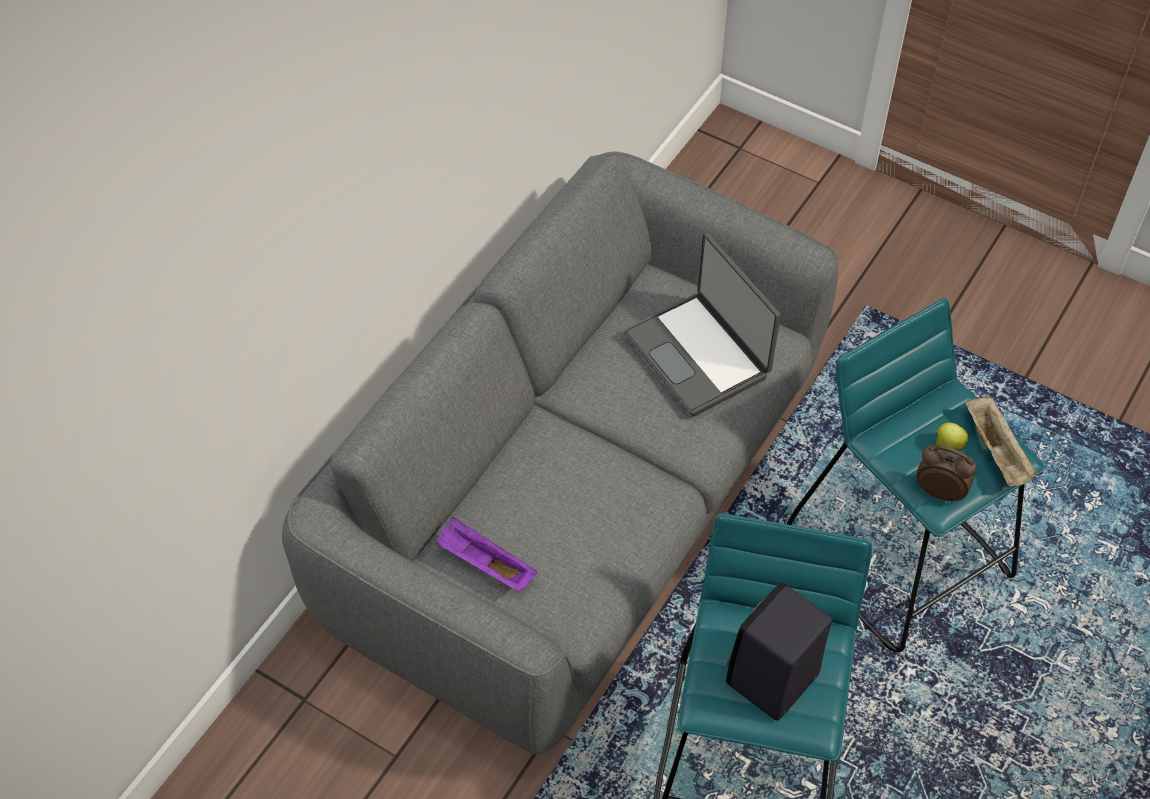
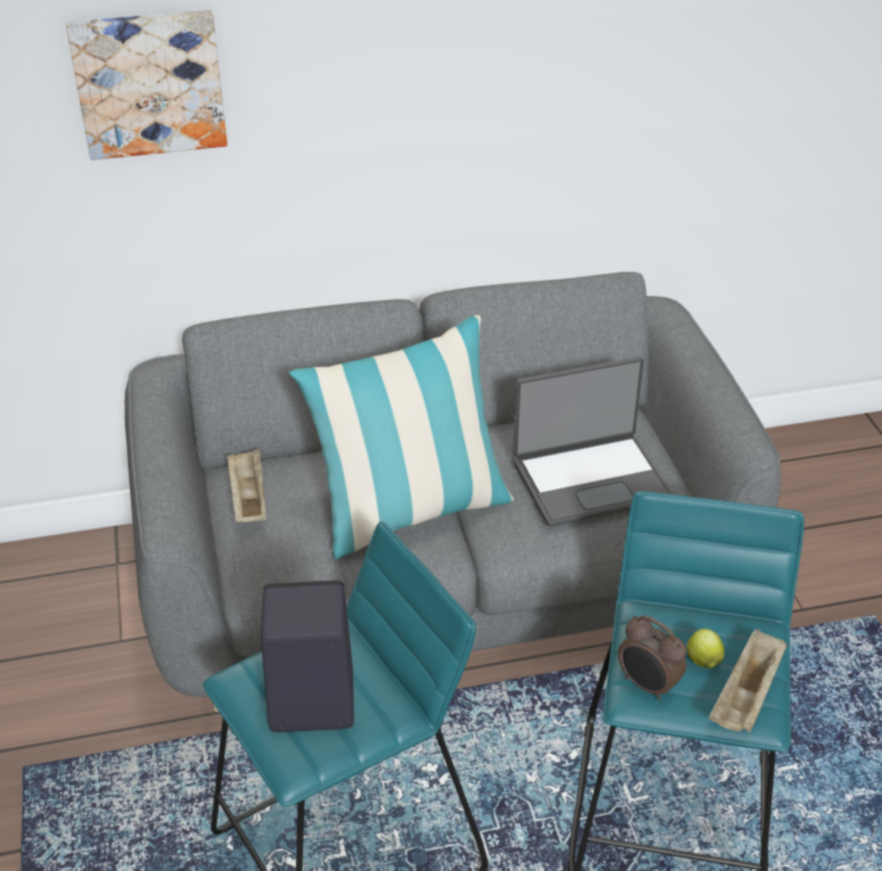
camera: 45 degrees right, 15 degrees down
(239, 274) = (149, 82): none -> picture
(484, 565) = (248, 499): purple tray -> beige tray
(611, 480) = (410, 513): none -> pillow
(699, 354) = (590, 480): laptop -> laptop turned 120 degrees counterclockwise
(939, 491) = (647, 686): alarm clock -> alarm clock turned 150 degrees clockwise

